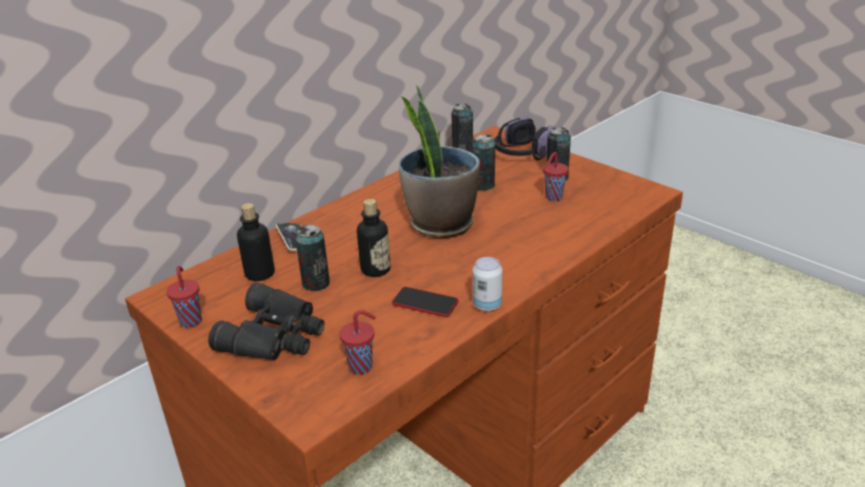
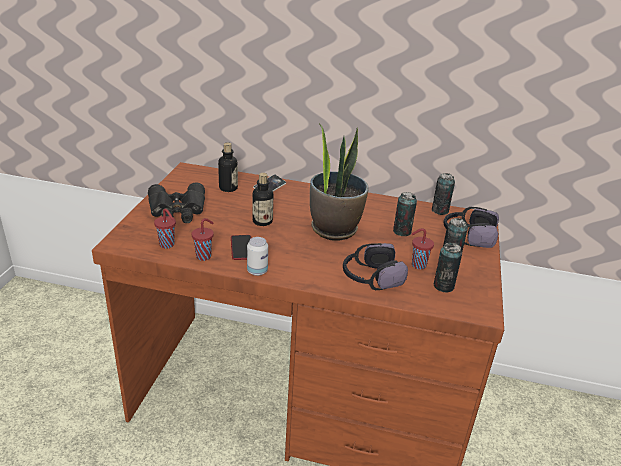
camera: 55 degrees right, 0 degrees up
(191, 320) = (173, 184): red cup -> red cup (204, 256)
(316, 283) = (233, 207): can -> can (443, 286)
(556, 232) = (371, 278): none -> headphones

